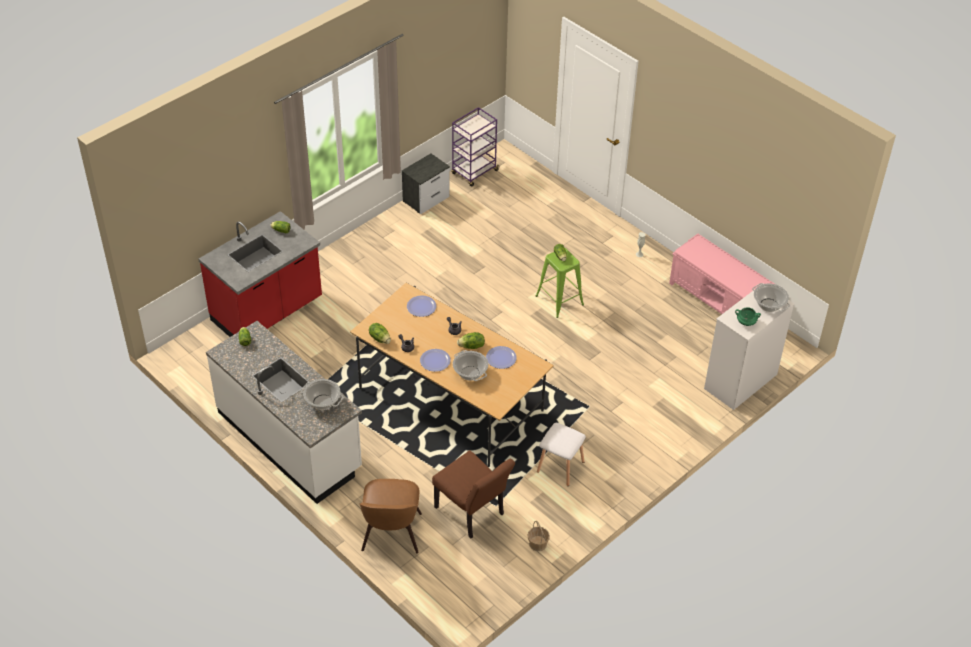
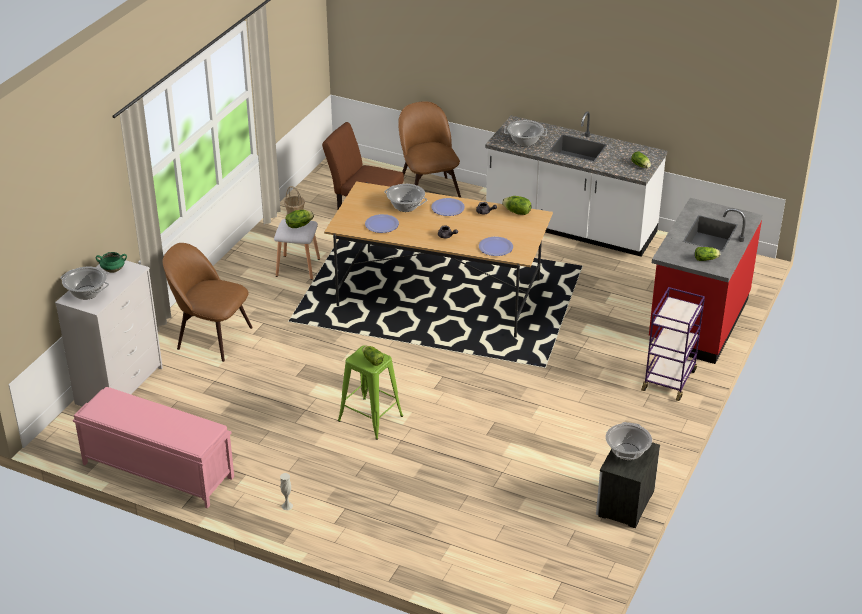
camera: 160 degrees right, 10 degrees down
(425, 171) = (627, 452): none -> cooking pot
(471, 346) = (418, 227): lettuce -> lettuce (299, 225)
(474, 172) = (586, 566): purple cart -> purple cart (669, 380)
(657, 408) = (211, 337): none -> brown chair

